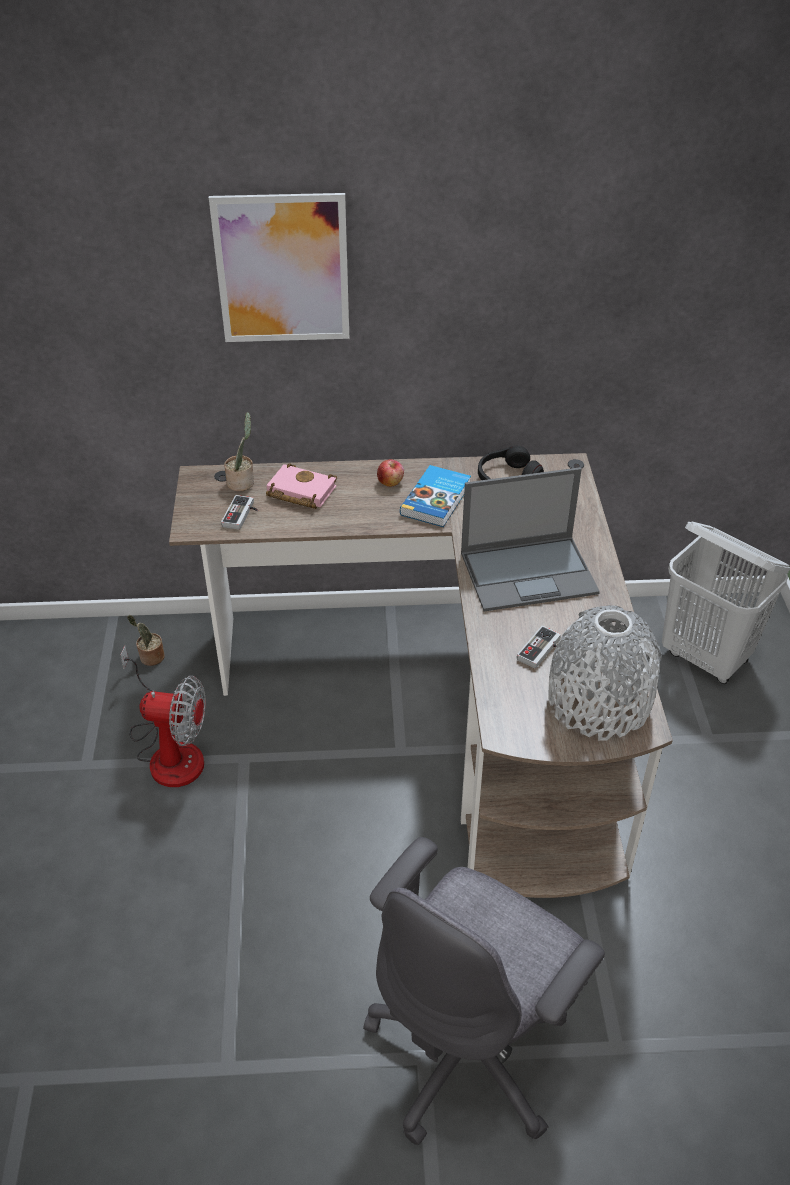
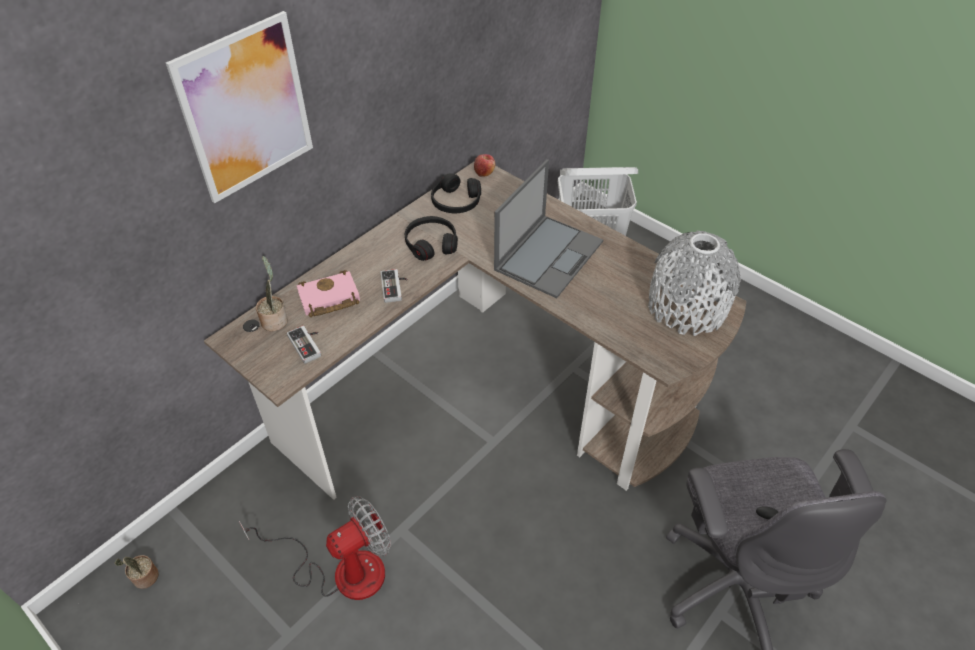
camera: 45 degrees left, 5 degrees up
(150, 657) = (243, 517): potted plant -> potted plant (145, 578)
(390, 482) = (384, 251): apple -> apple (484, 172)
(437, 499) = (431, 244): book -> black headphones
(543, 652) = (621, 299): game controller -> game controller (395, 287)

